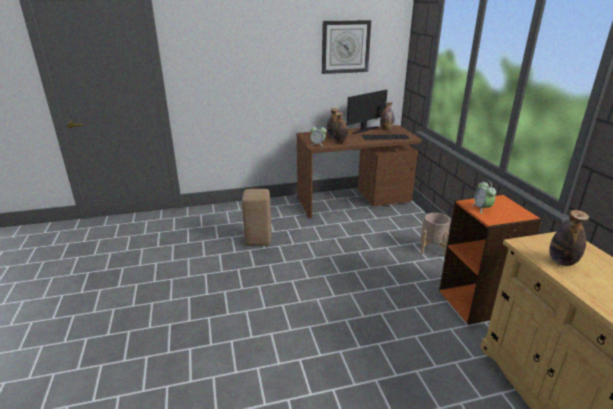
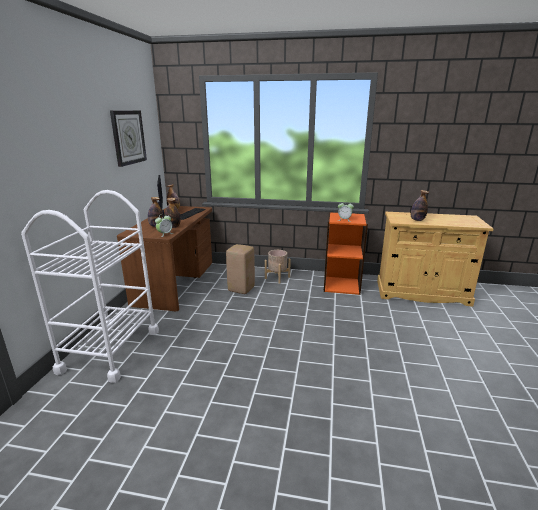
camera: 65 degrees left, 5 degrees down
(239, 213) = (110, 350): none -> white cart
(258, 240) = (182, 350): beige stool -> beige stool (241, 289)

